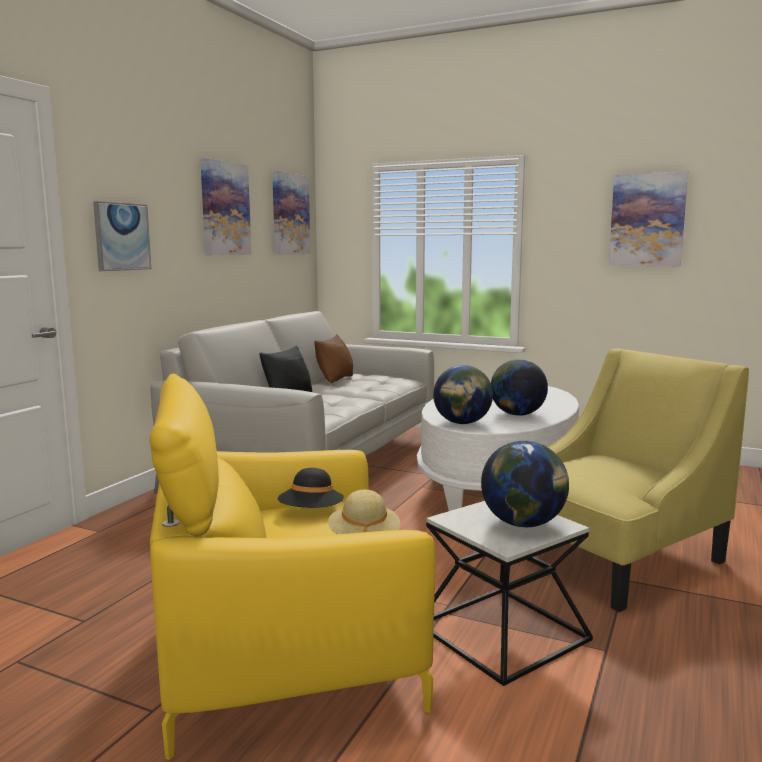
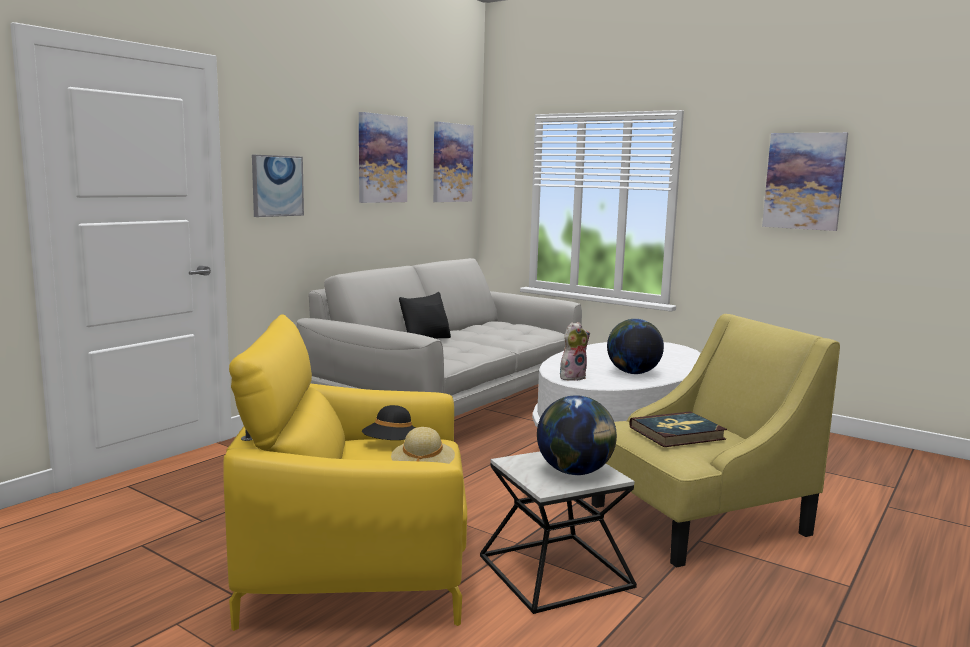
camera: 10 degrees right, 0 degrees up
(335, 379) = (480, 326): brown pillow -> none
(462, 423) = (572, 377): globe -> plush toy
(595, 472) = (677, 433): none -> book

